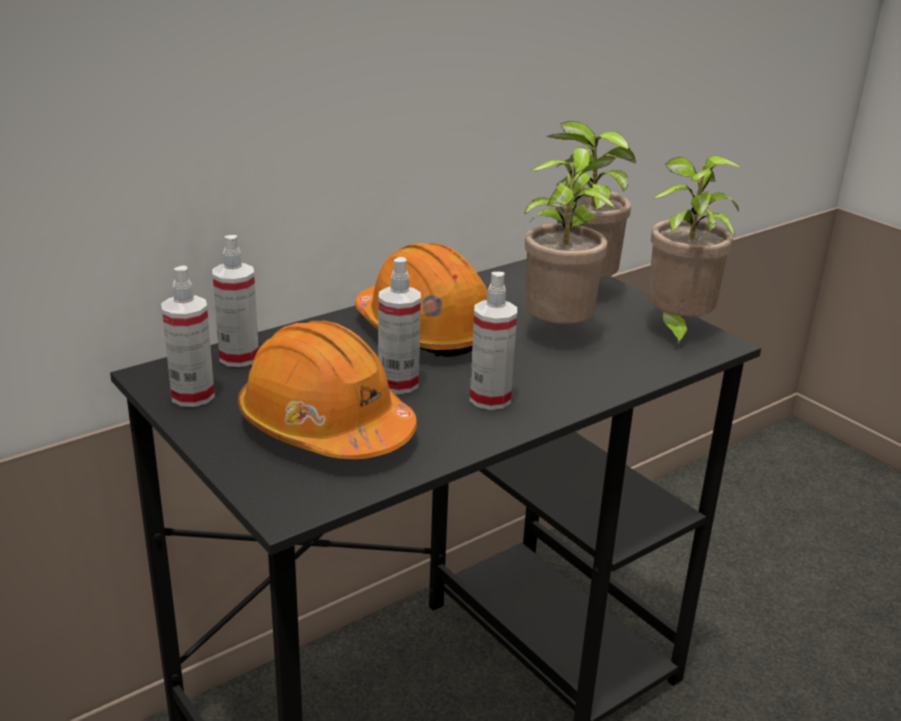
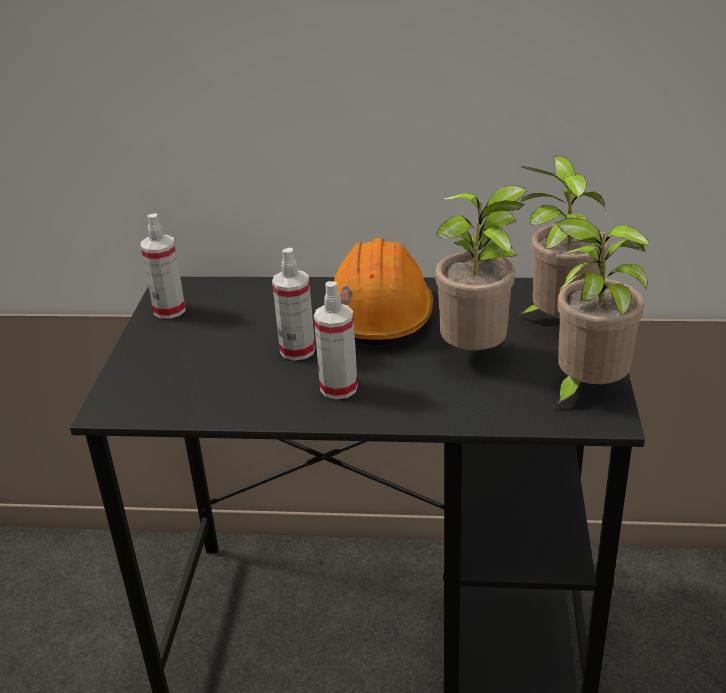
camera: 45 degrees right, 5 degrees up
(239, 357) = (232, 292): spray bottle -> none
(325, 427) = (207, 363): orange hard hat -> none

